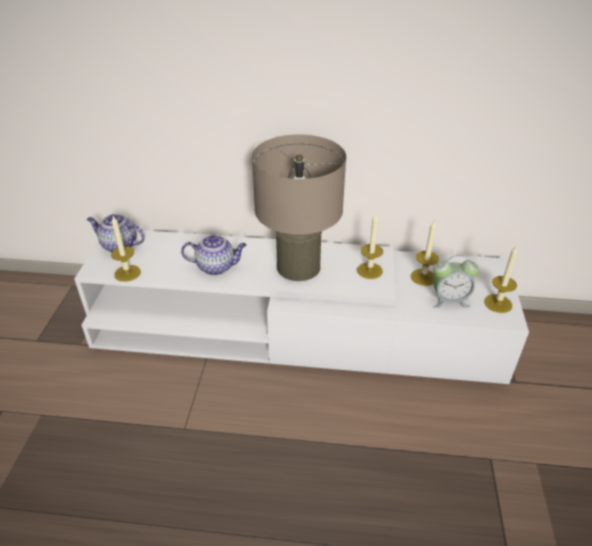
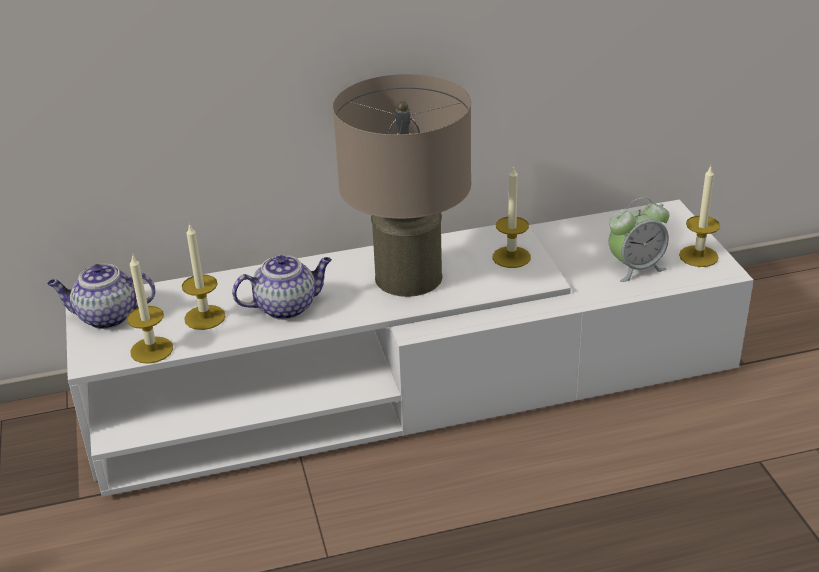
camera: 20 degrees left, 5 degrees down
(423, 277) = (586, 249): candle -> candle (205, 317)

